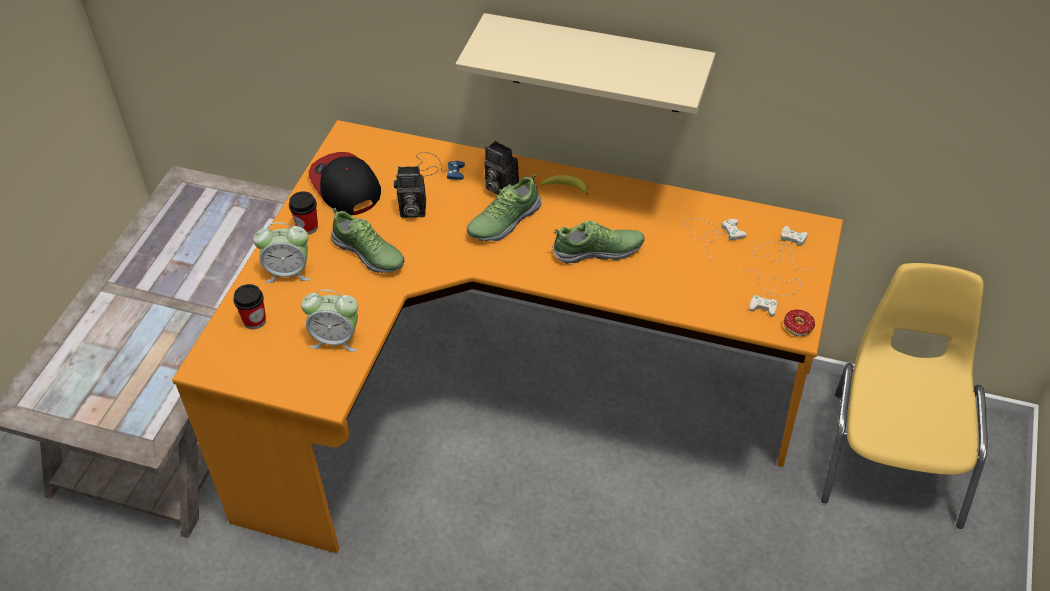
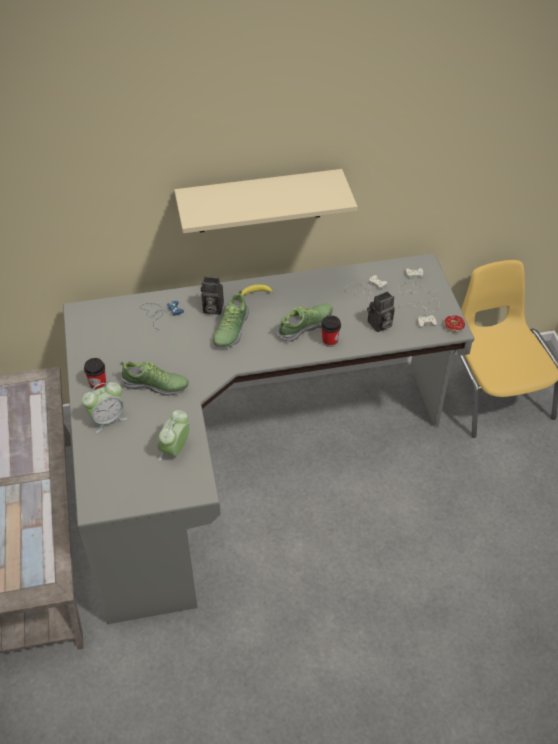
camera: 30 degrees left, 0 degrees up
(254, 320) = (108, 461): cup -> cup (330, 341)
(336, 339) = (175, 450): alarm clock -> alarm clock turned 135 degrees clockwise
(345, 186) = (104, 346): cap -> none
(411, 210) = (163, 345): camera -> camera (379, 325)
(504, 403) = (244, 460): orange desk -> grey desk

